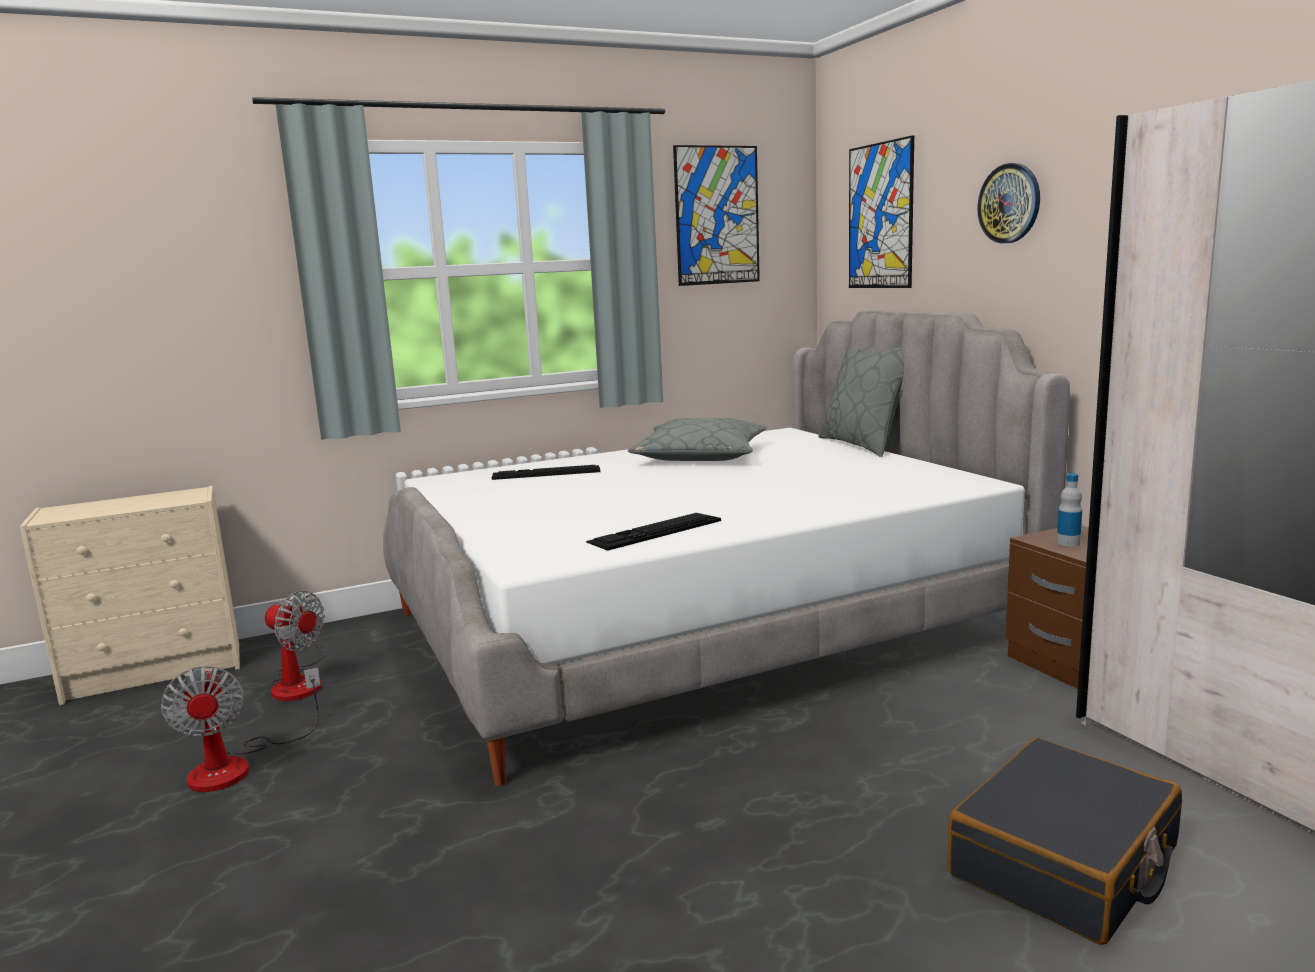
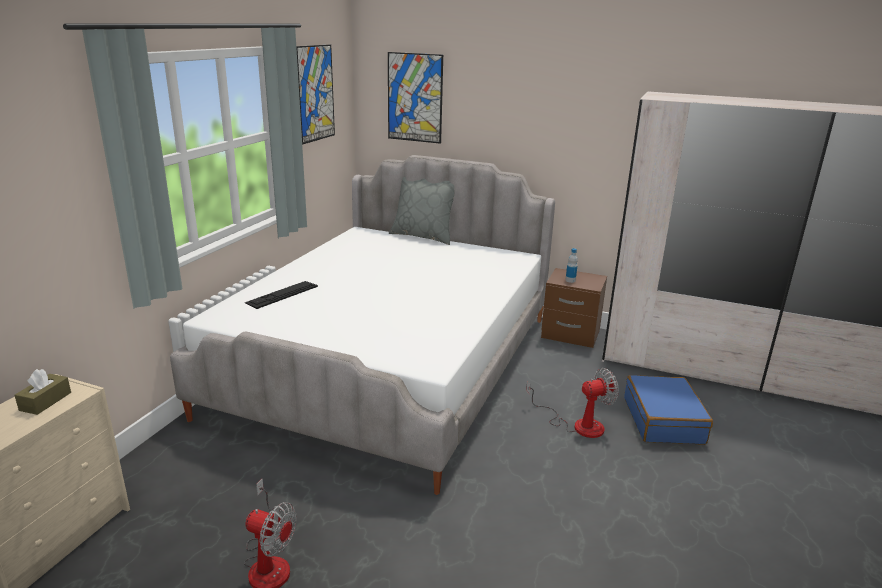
camera: 45 degrees left, 10 degrees up
(160, 500) = (45, 401): none -> brown tissue box
(299, 682) = (202, 496): fan -> fan (578, 425)
(655, 531) = (446, 325): keyboard -> none
(700, 456) = (352, 261): grey pillow -> none
(1009, 203) = (513, 106): wall clock -> none
(1065, 862) = (663, 420): black suitcase -> blue suitcase

